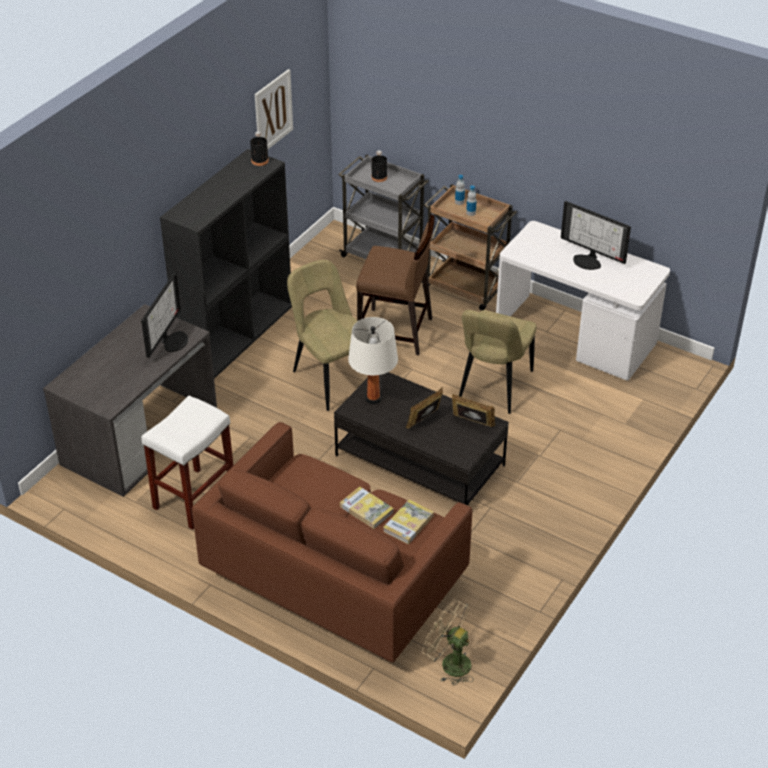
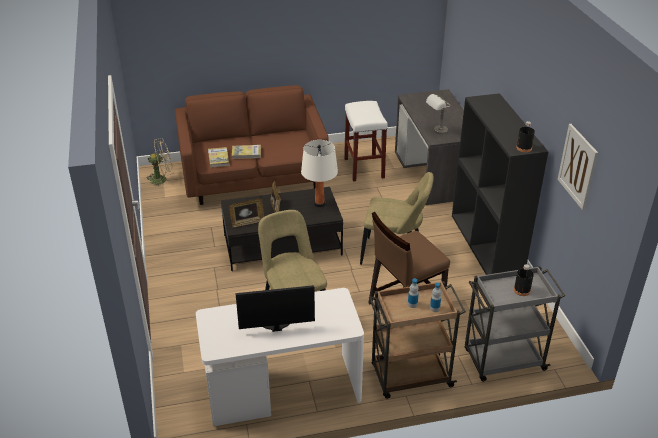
camera: 135 degrees right, 5 degrees down
(172, 340) = (436, 132): monitor -> grey table lamp

